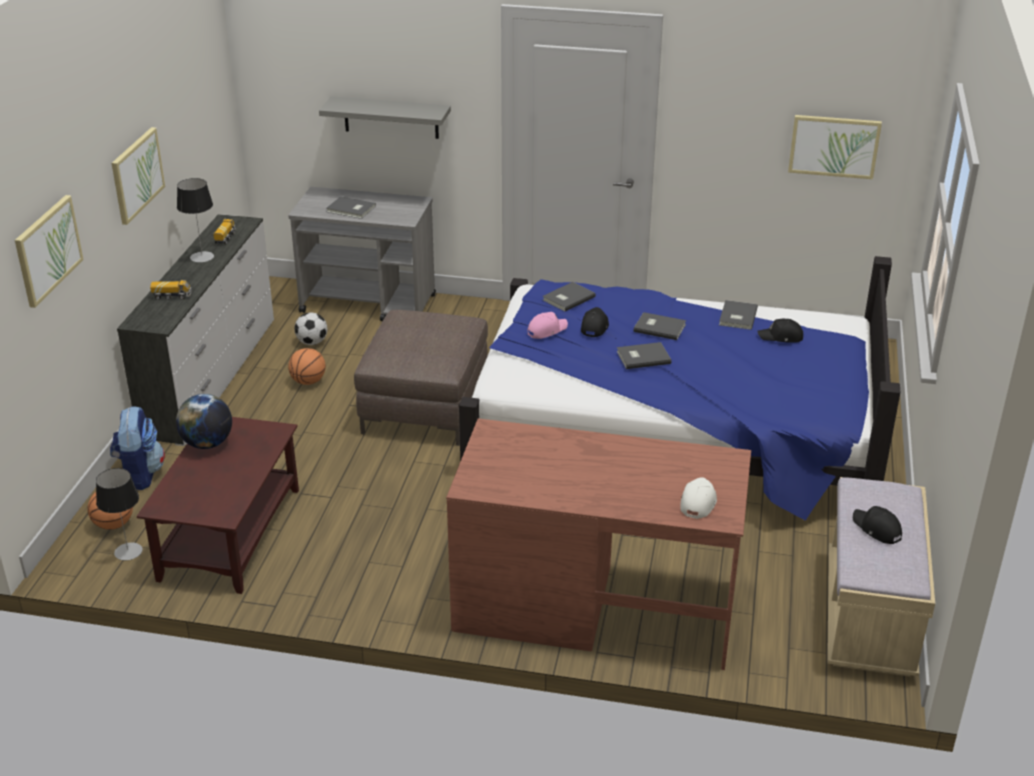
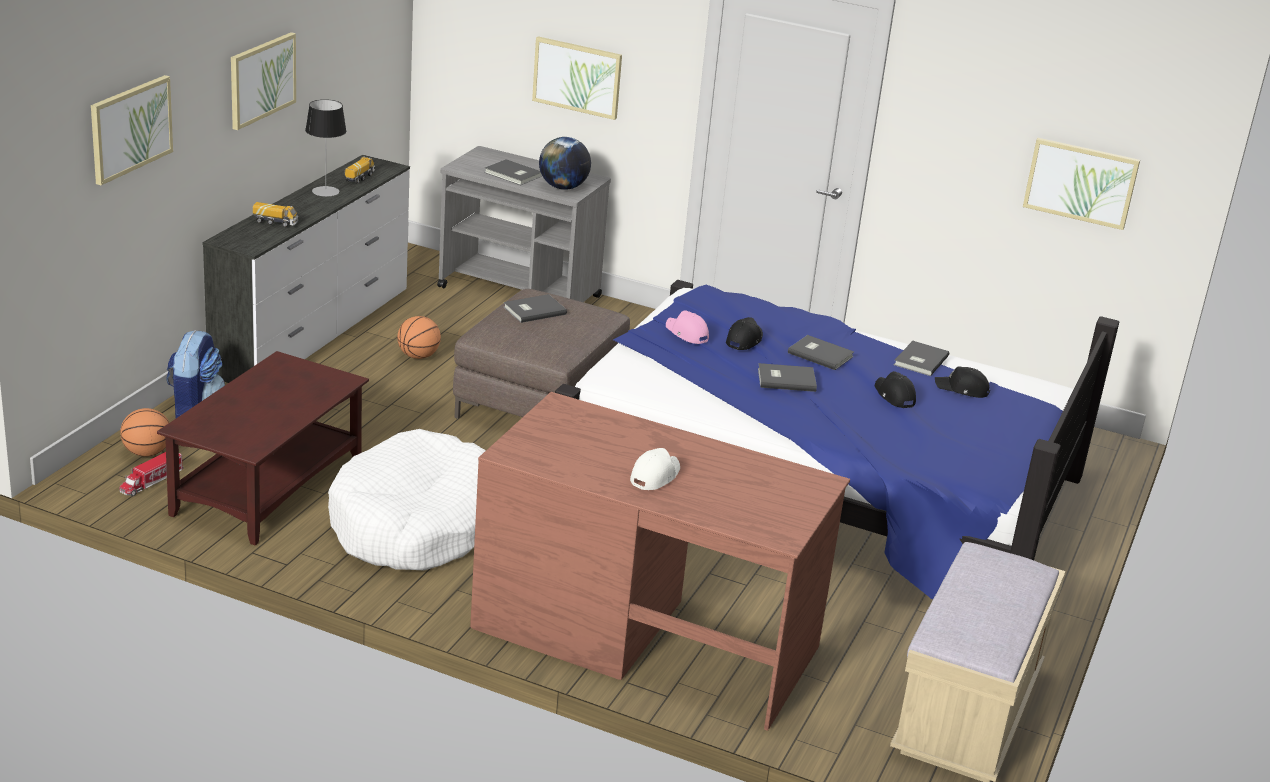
camera: 10 degrees right, 5 degrees down
(128, 551) = (151, 481): table lamp -> toy truck
(207, 444) = (262, 378): globe -> globe (563, 187)
(312, 342) = (439, 319): football -> none
(367, 543) = (414, 524): none -> white dog bed
(391, 117) = (577, 77): grey shelf -> picture
(546, 330) = (686, 334): pink cap -> pink cap turned 105 degrees counterclockwise
(567, 298) = (726, 307): grey book -> grey book (533, 310)
(698, 502) = (760, 516): white cap -> white cap (654, 476)
(876, 529) = (981, 599): black cap -> black cap (894, 396)

